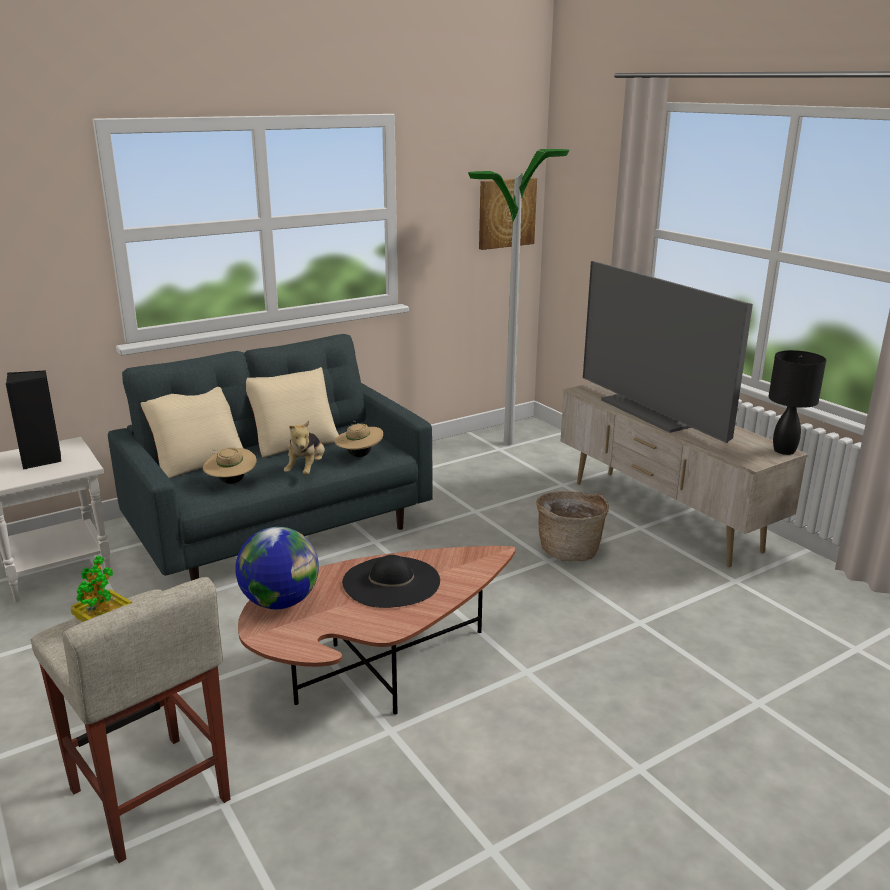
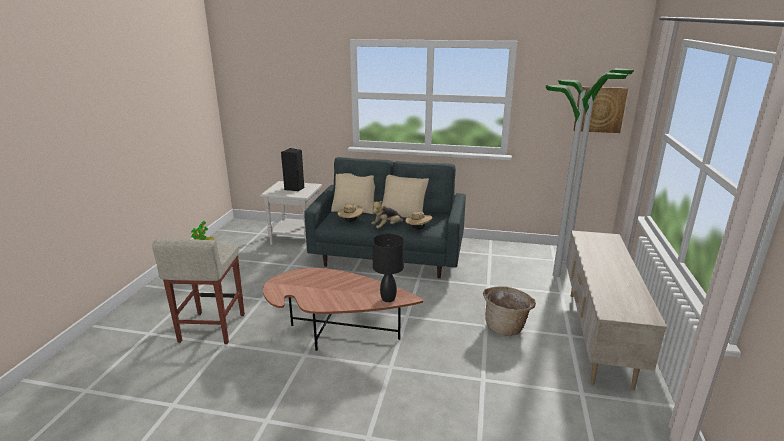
camera: 45 degrees right, 0 degrees up
(280, 602) = (298, 275): globe -> none
(391, 582) = (346, 288): black hat -> none
(527, 466) = (556, 275): none -> floor lamp
(654, 411) = (604, 261): television -> none
(783, 450) = (649, 317): black table lamp -> black table lamp (388, 298)

